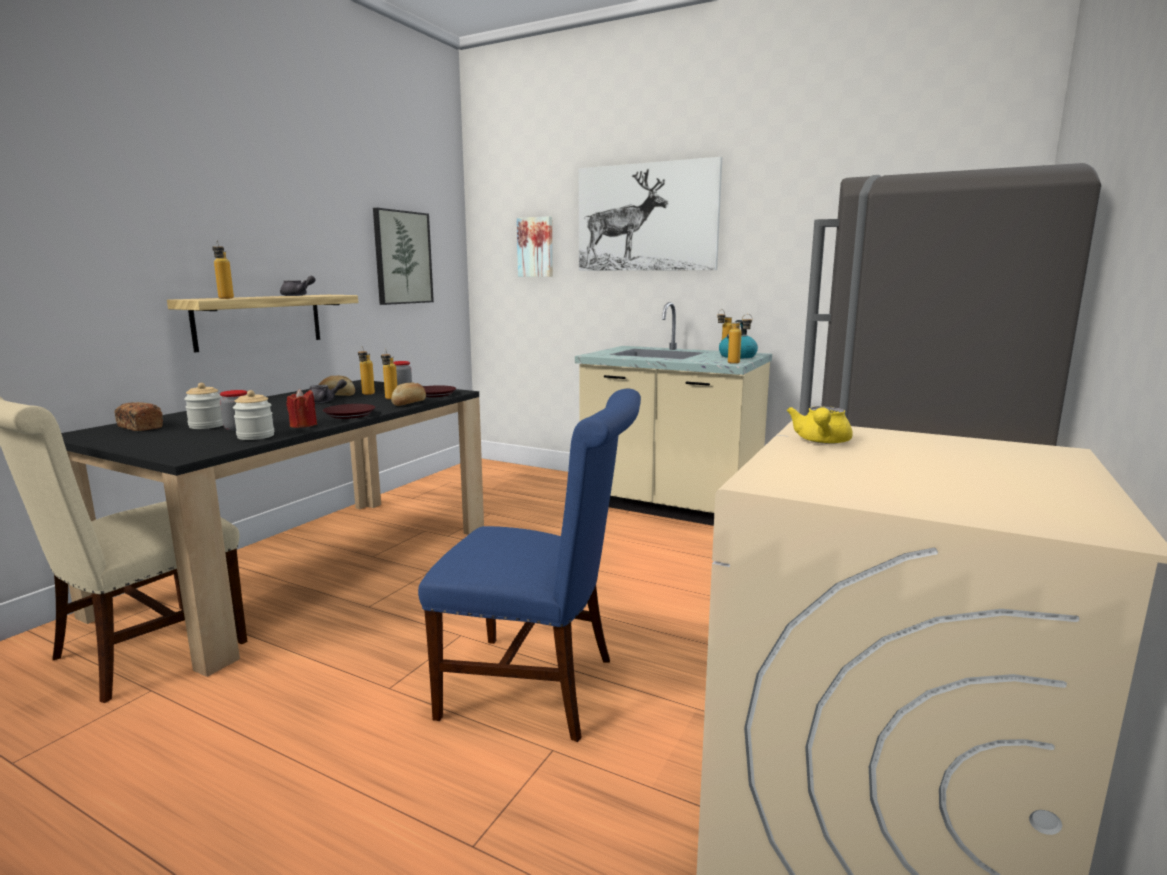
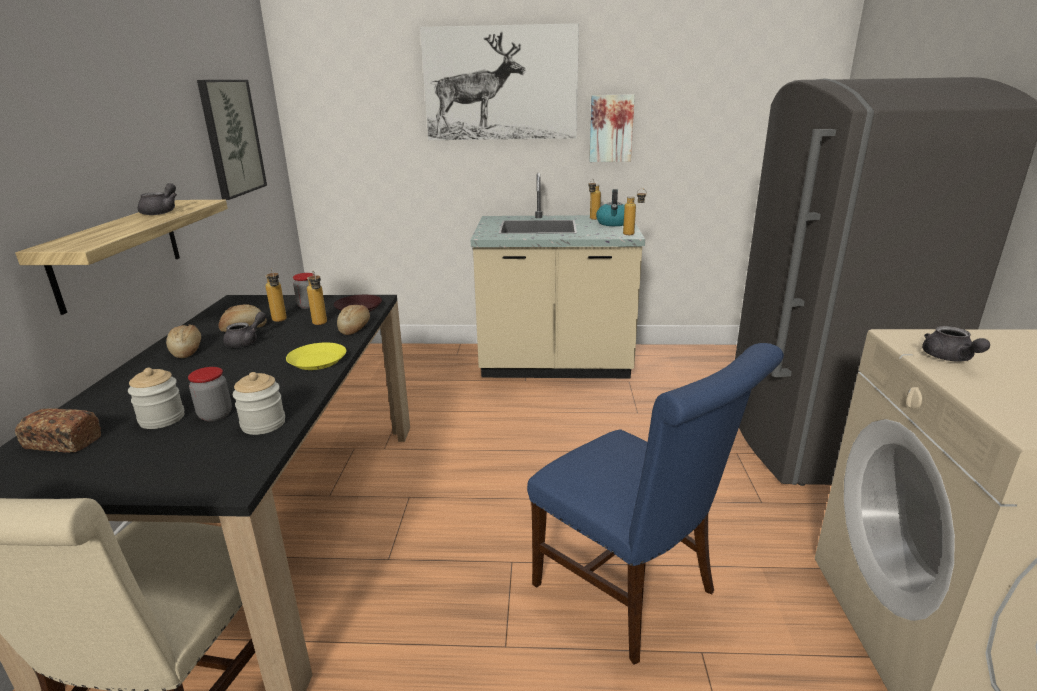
camera: 25 degrees left, 10 degrees up
(225, 298) = (104, 239): bottle -> none
(281, 400) = (187, 350): none -> bread
(303, 425) = (291, 391): red candle -> none
(350, 415) = (317, 361): brown plate -> yellow plate
(536, 247) = (372, 114): picture -> picture (611, 128)
(540, 687) = (633, 592): blue chair -> blue chair turned 60 degrees clockwise
(821, 442) = (949, 358): yellow teapot -> grey teapot

